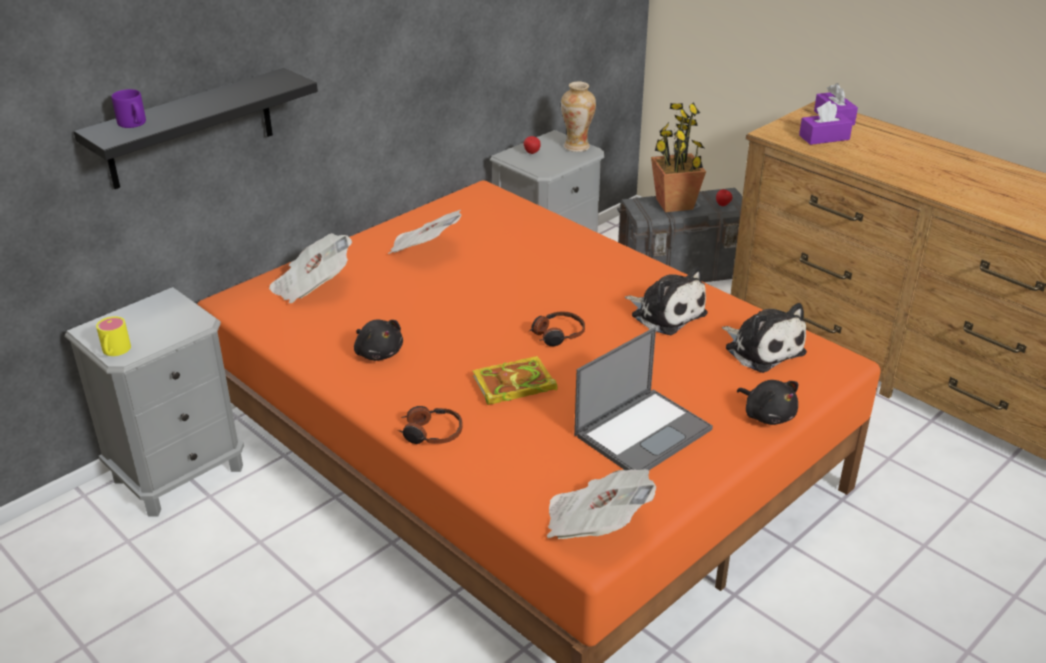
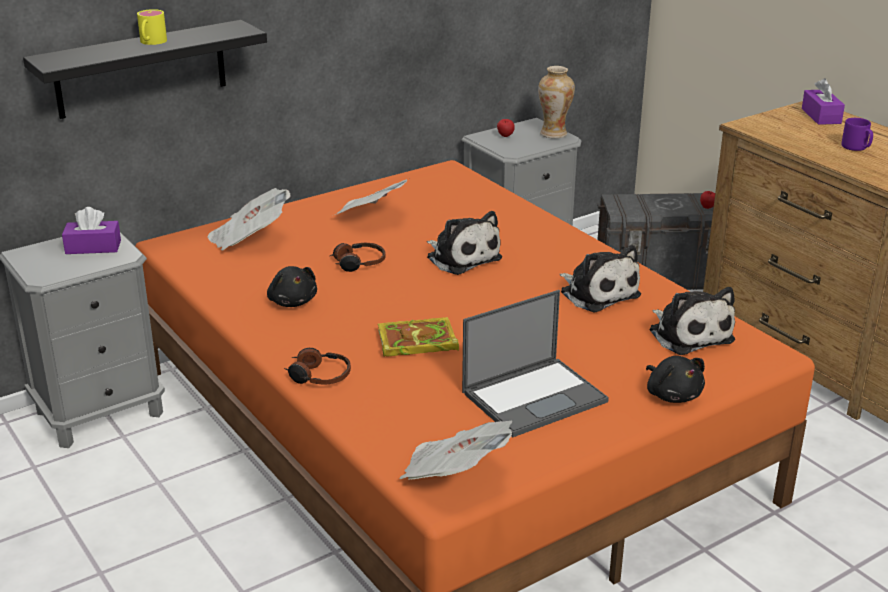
camera: 10 degrees right, 5 degrees down
(114, 352) = (37, 273): yellow mug -> yellow mug (151, 42)
(133, 124) = (79, 55): purple mug -> purple mug (856, 147)
(526, 287) = (461, 257): none -> plush toy
(557, 335) = (477, 302): headphones -> headphones (358, 263)
(674, 204) = (656, 203): potted plant -> none
(824, 137) = (802, 133): purple tissue box -> purple tissue box (93, 247)

